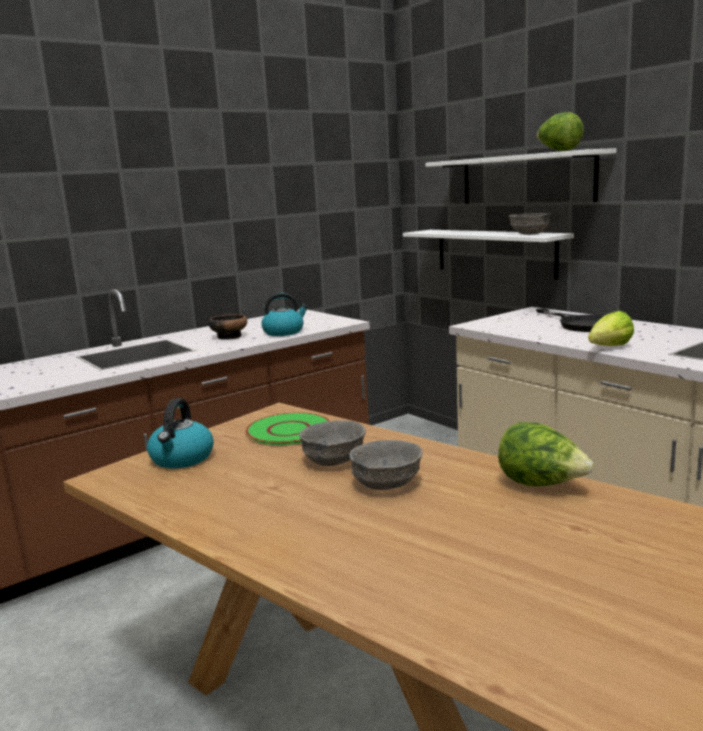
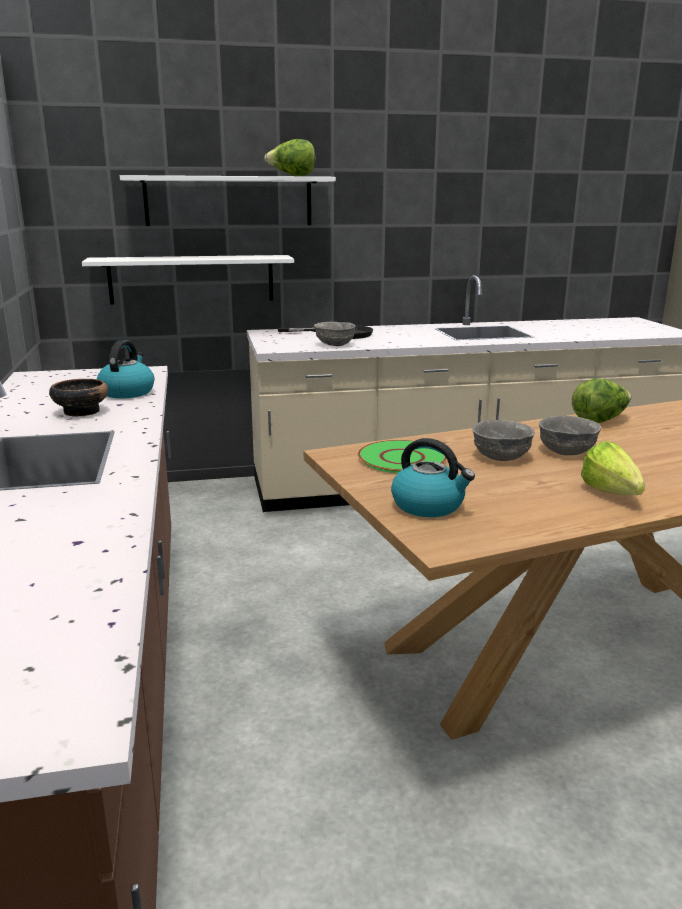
camera: 65 degrees left, 5 degrees up
(529, 233) = (254, 256): grey bowl -> grey bowl (334, 344)
(605, 348) = (418, 344): lettuce -> lettuce (613, 496)

